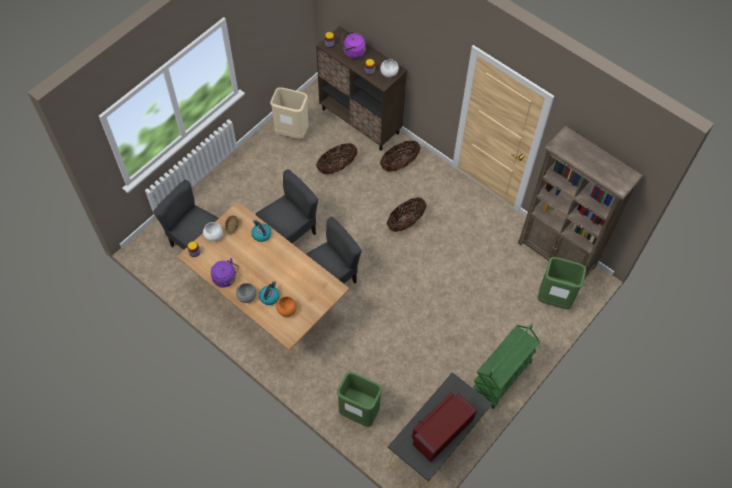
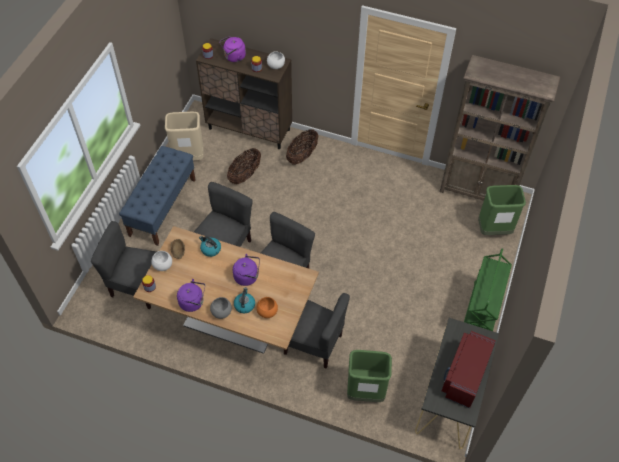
camera: 20 degrees left, 5 degrees down
(249, 174) = (162, 207): none -> blue bench
(283, 271) = (247, 276): none -> purple kettle
(332, 351) = (314, 343): none -> grey chair
(405, 222) = (331, 204): basket -> none

